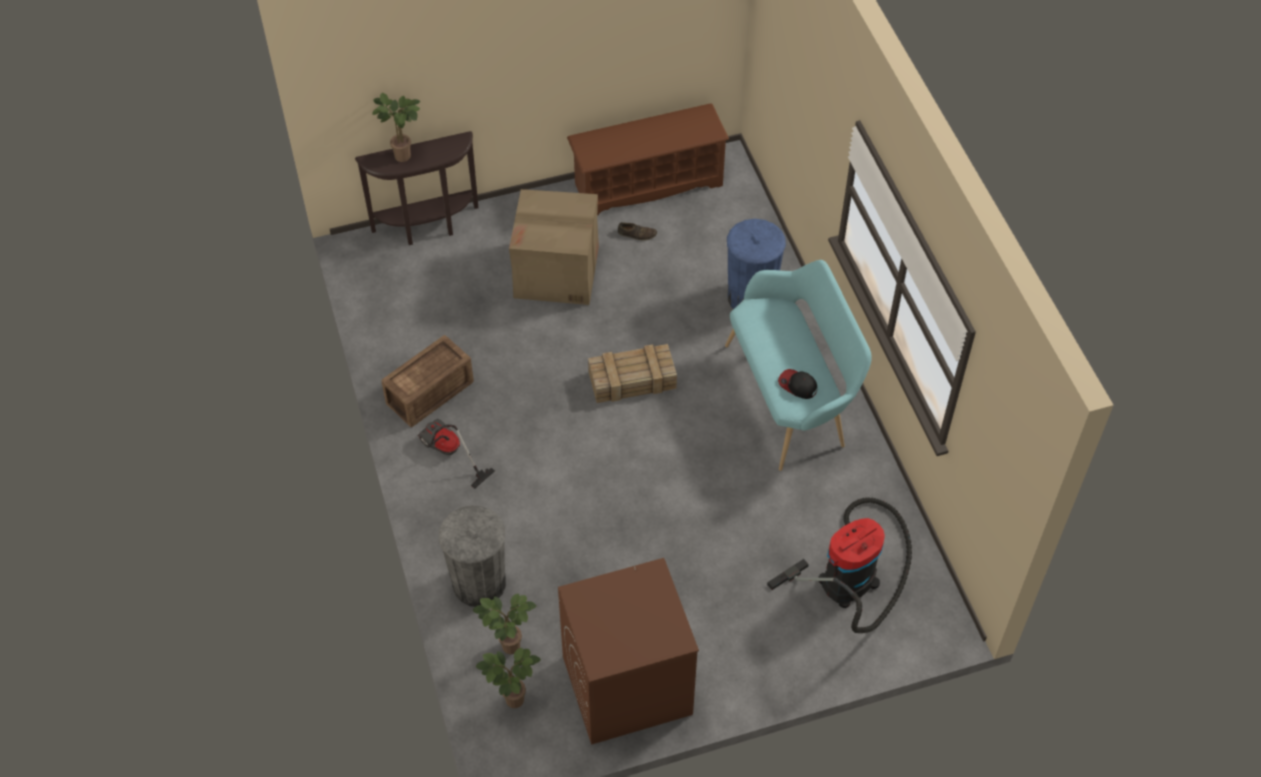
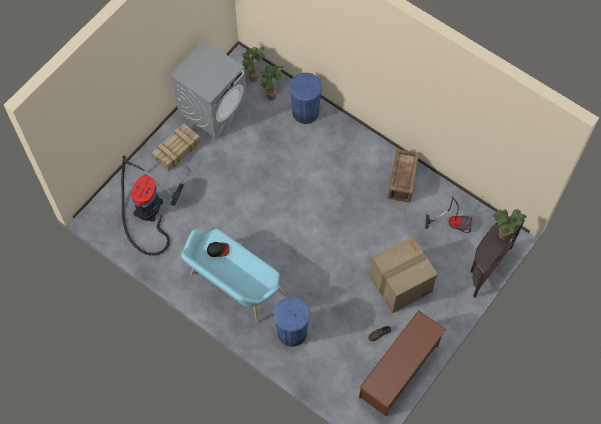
camera: 145 degrees right, 10 degrees up
(448, 453) = (368, 158): vacuum cleaner -> vacuum cleaner (452, 223)
(479, 583) = (305, 112): grey trash can -> blue trash can
(626, 686) = (213, 109): brown washing machine -> grey washing machine
(631, 380) = (315, 245): crate -> crate (177, 149)

